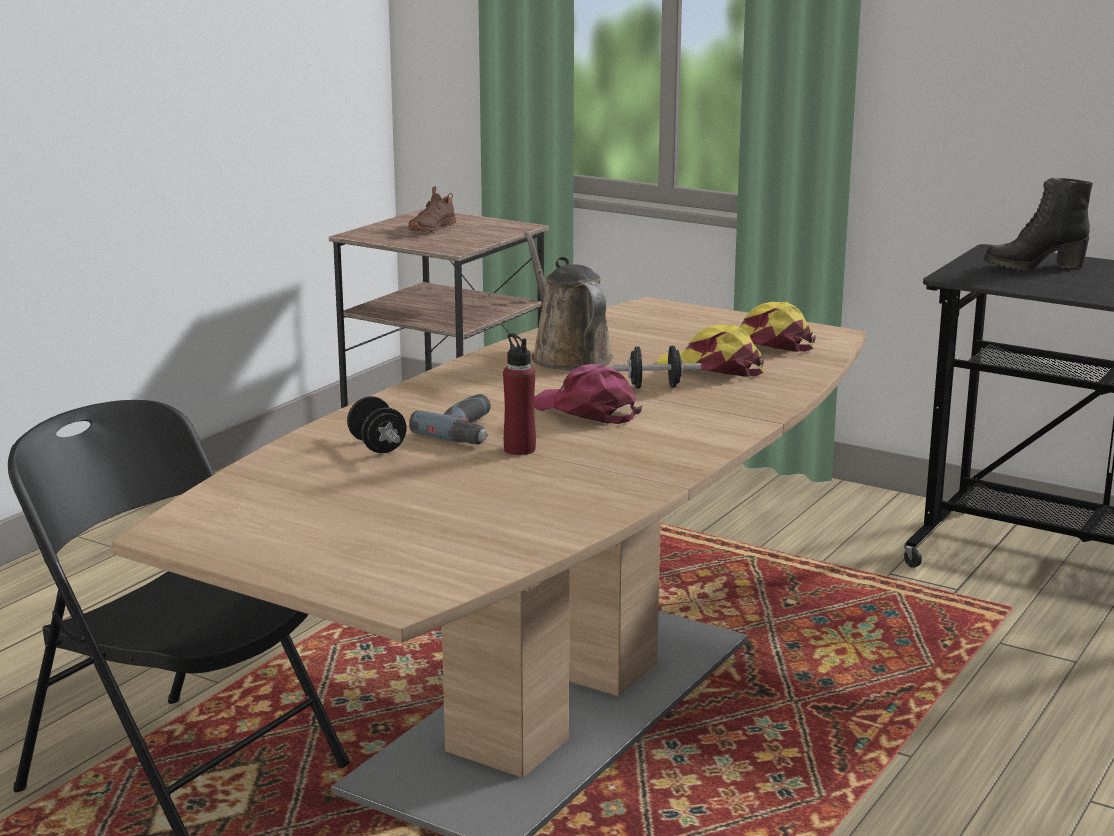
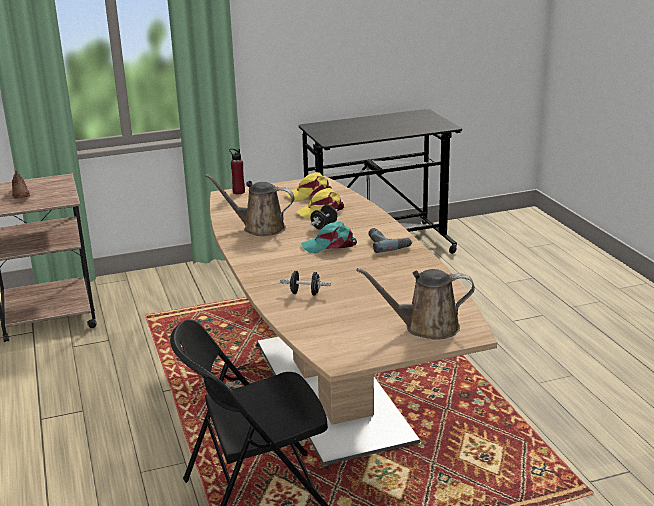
camera: 50 degrees left, 5 degrees up
(377, 557) = (426, 327): none -> brown watering can
(470, 430) = (316, 271): power drill -> power drill (387, 244)
(519, 449) = (352, 269): red bottle -> red bottle (238, 192)
(586, 411) = (330, 245): pink cap -> turquoise cap
(1033, 267) = (341, 129): black boot -> none

